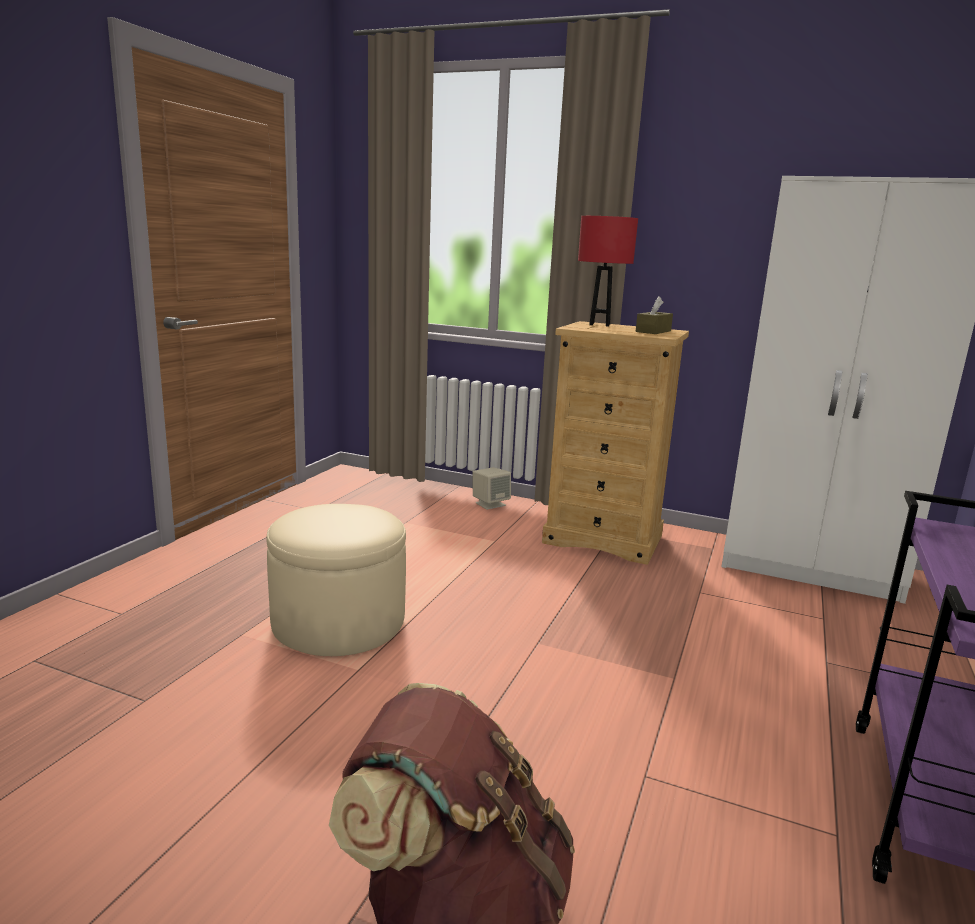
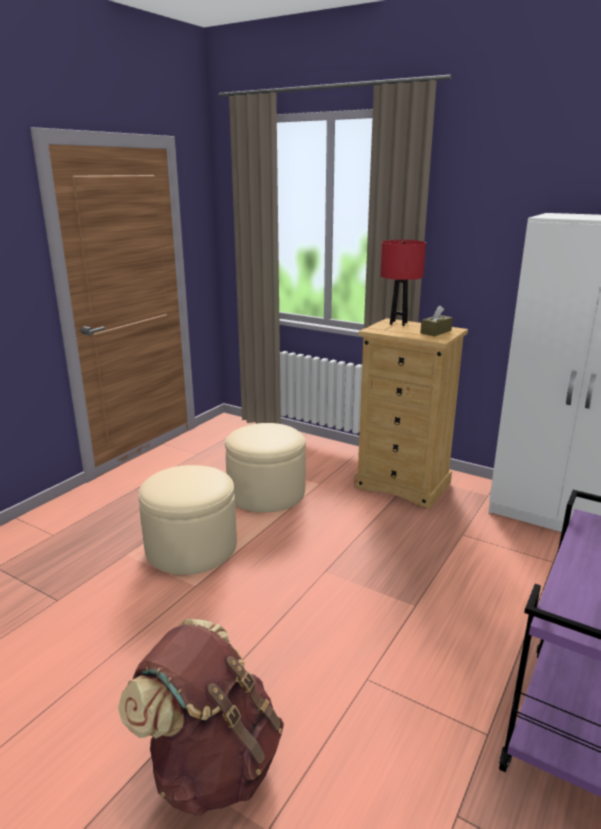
camera: 10 degrees right, 5 degrees up
(426, 552) = (266, 493): none -> beige ottoman
(490, 504) = (325, 450): beige speaker -> none

